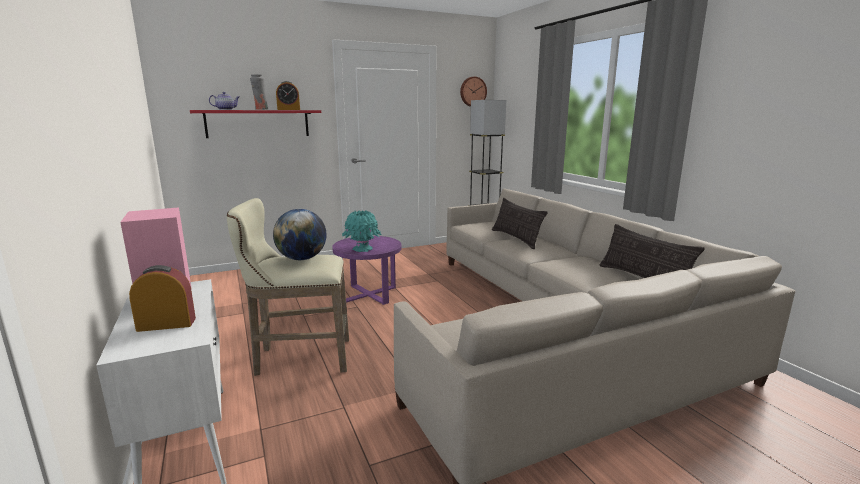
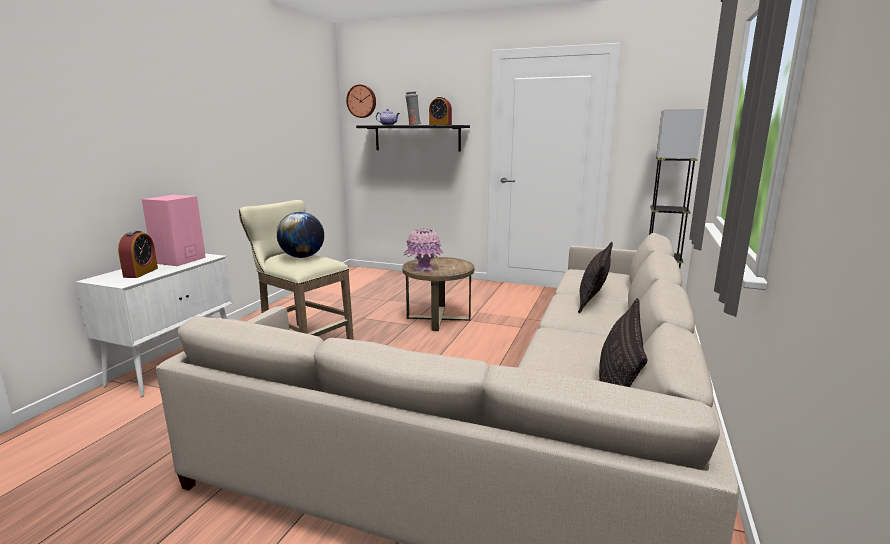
camera: 45 degrees right, 0 degrees up
(166, 324) = (141, 272): alarm clock -> alarm clock turned 60 degrees clockwise
(258, 123) = (417, 138): red shelf -> black shelf
(362, 249) = (423, 268): turquoise vase -> pink vase
(369, 294) = (438, 318): purple side table -> brown side table
(472, 91) = (673, 99): wall clock -> wall clock (362, 101)

